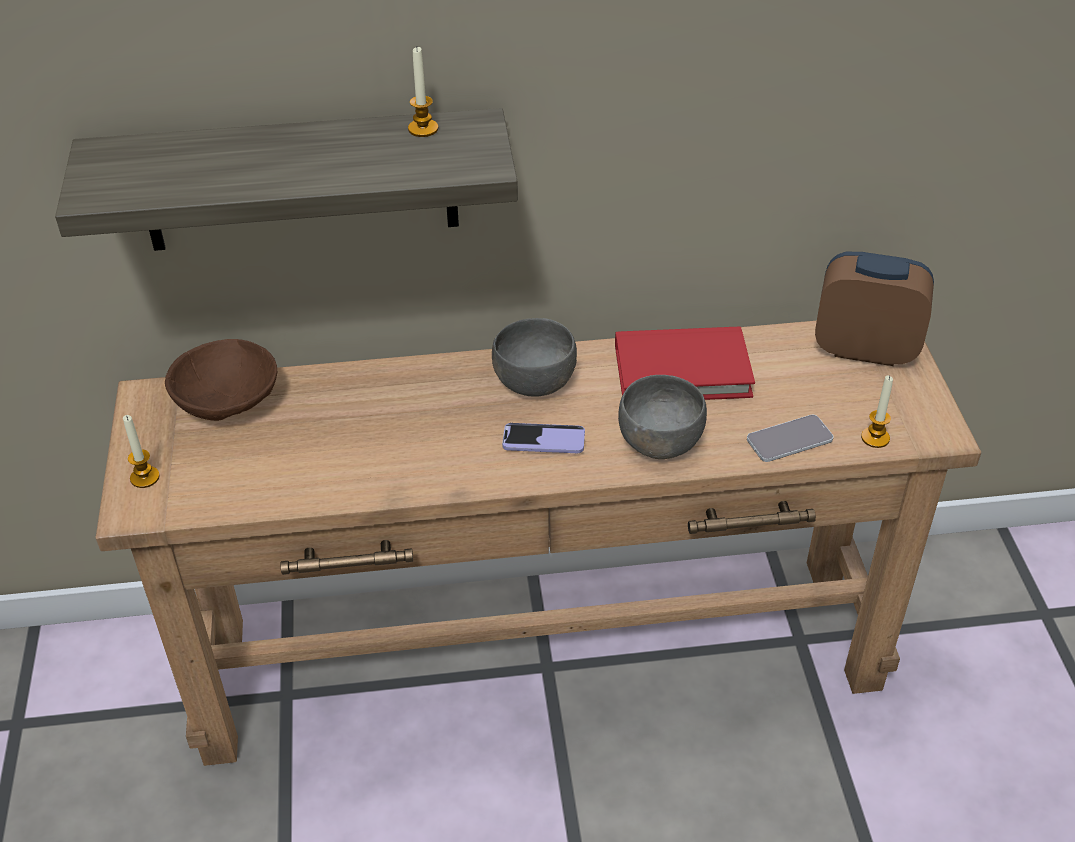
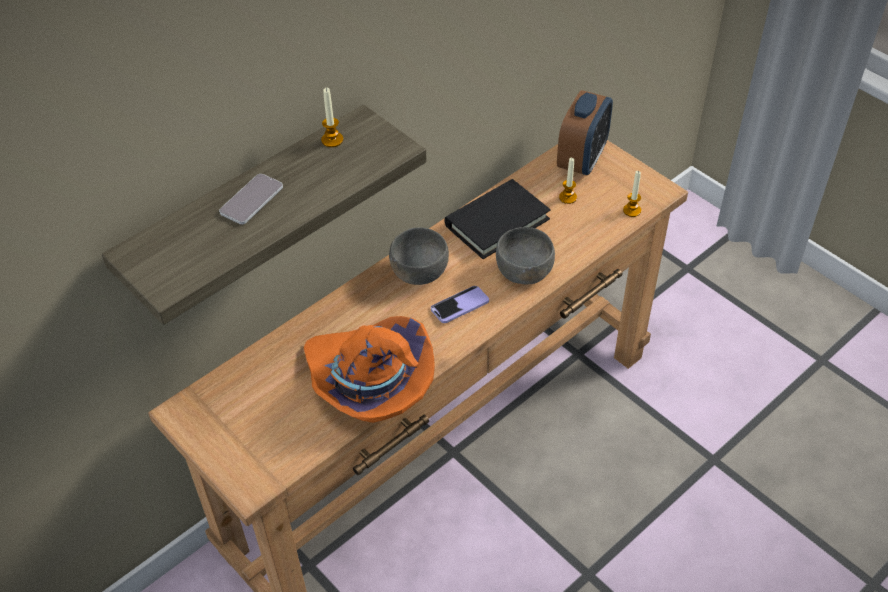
camera: 35 degrees left, 5 degrees up
(145, 477) = (237, 463): candle -> candle (568, 197)
(229, 403) = (242, 386): brown bowl -> none
(359, 468) = (369, 382): none -> orange hat
(682, 370) = (497, 222): red book -> black book
(789, 439) = (590, 234): phone -> phone (251, 200)
(865, 349) = (582, 160): alarm clock -> alarm clock turned 135 degrees clockwise

